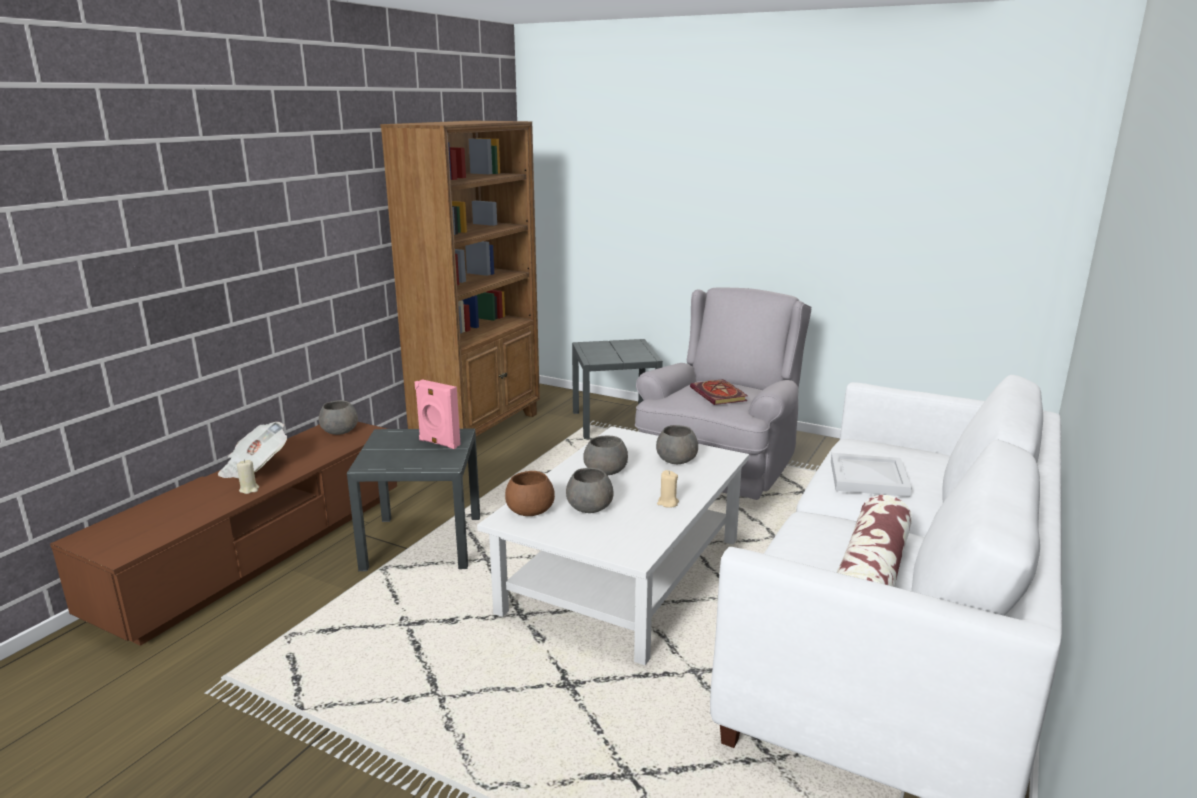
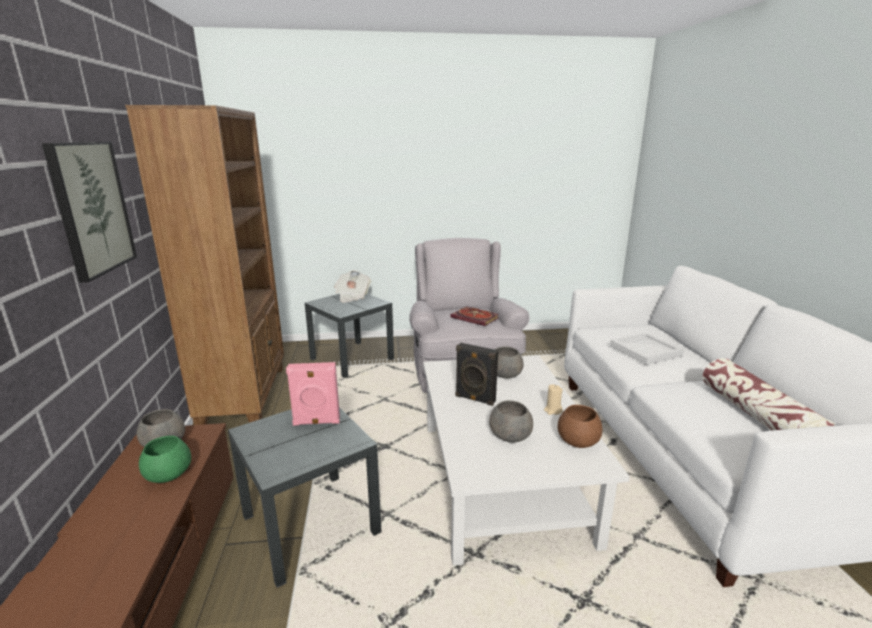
camera: 35 degrees left, 0 degrees up
(249, 489) = (126, 561): beige candle -> none
(255, 467) = (101, 527): newspaper -> newspaper (352, 296)
(320, 451) = (168, 474): none -> green bowl
(323, 217) = (91, 208): none -> picture
(529, 510) = (473, 458): brown bowl -> brown bowl (578, 441)
(606, 470) = (475, 399): grey bowl -> black speaker

